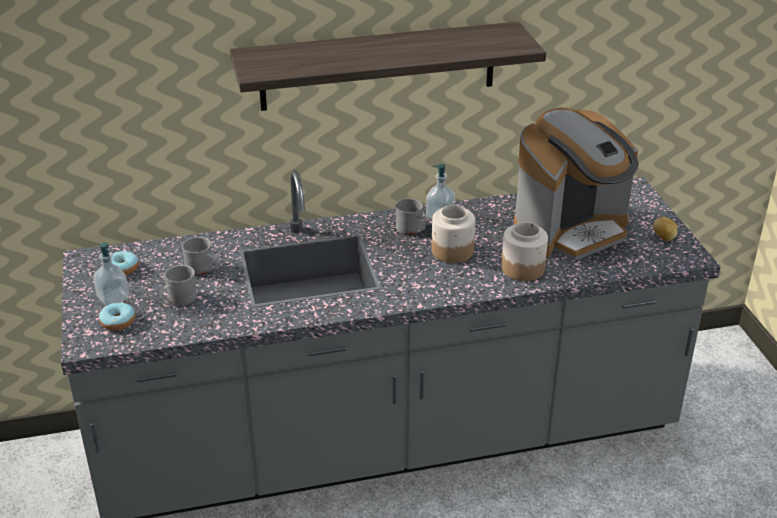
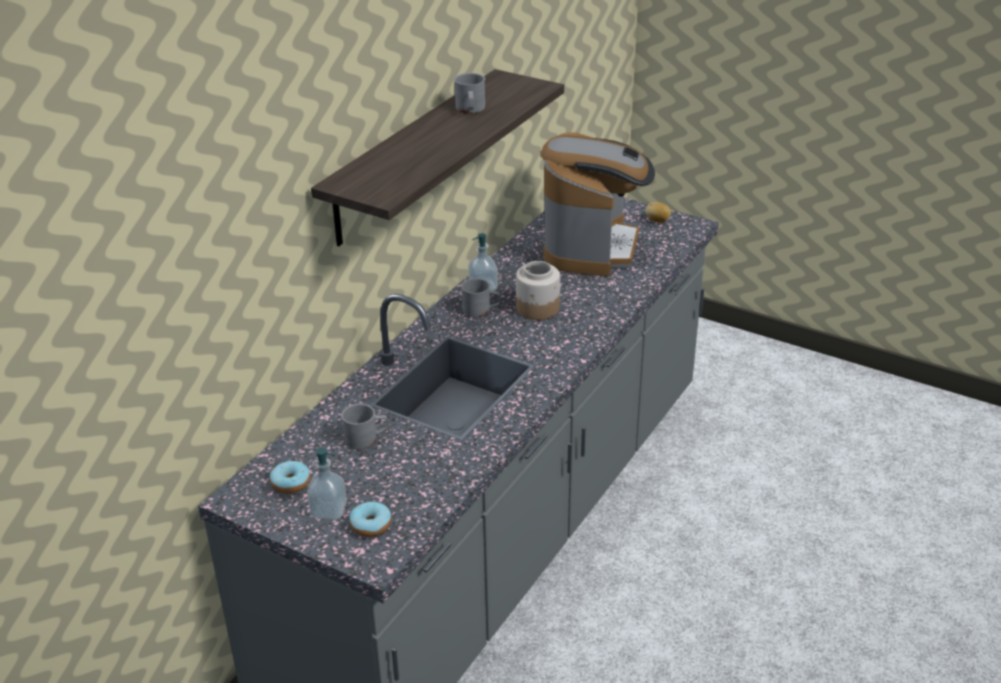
camera: 45 degrees left, 0 degrees up
(178, 299) = (390, 474): grey mug -> grey mug (470, 110)
(523, 268) = (606, 292): jar -> none

